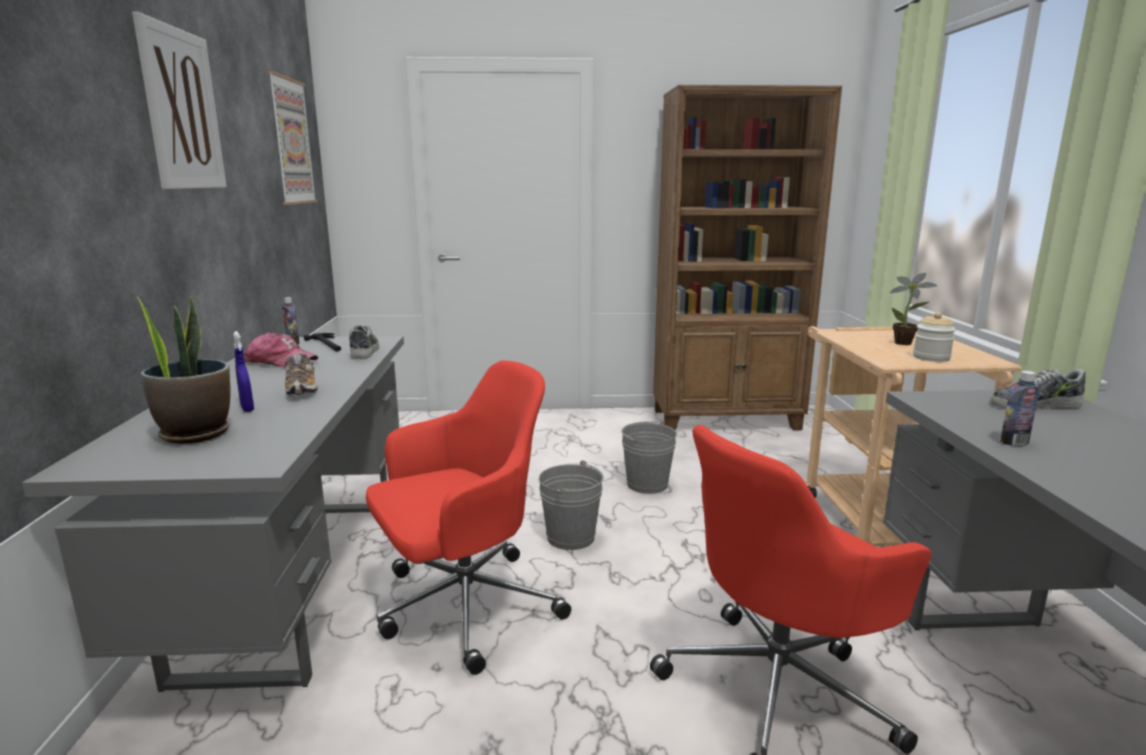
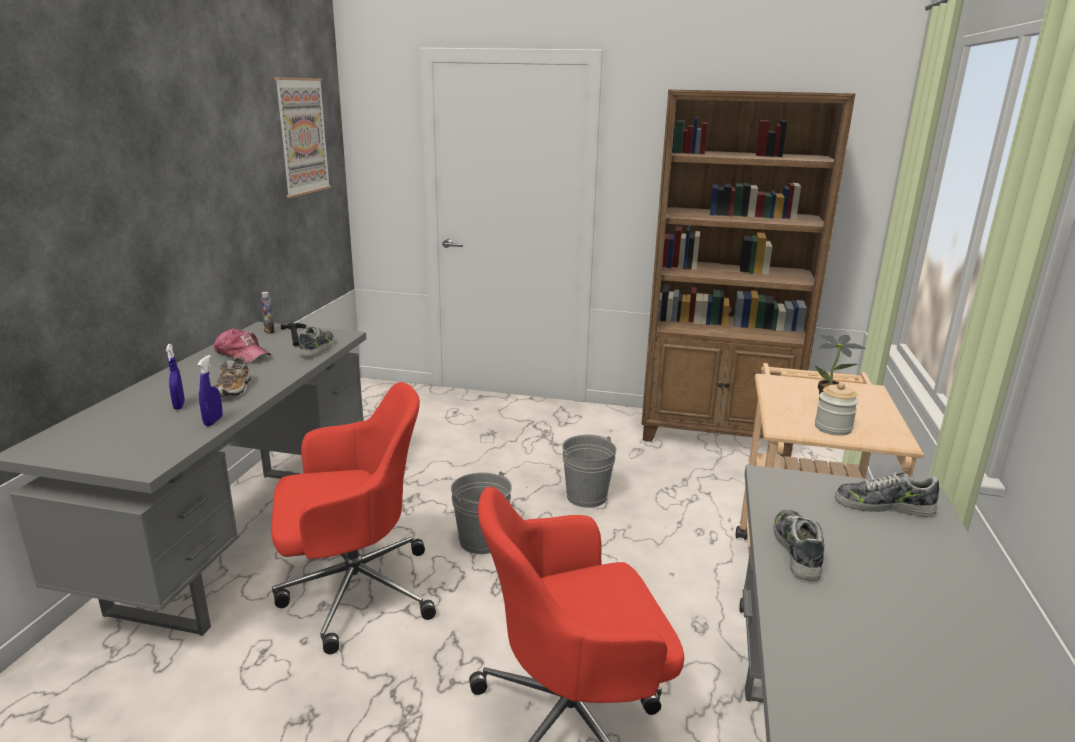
camera: 15 degrees right, 5 degrees up
(182, 110) = (167, 138): picture -> none
(195, 434) = (125, 428): potted plant -> none
(305, 417) = (213, 421): none -> blue spray bottle
(1014, 442) = (797, 550): bottle -> shoe

